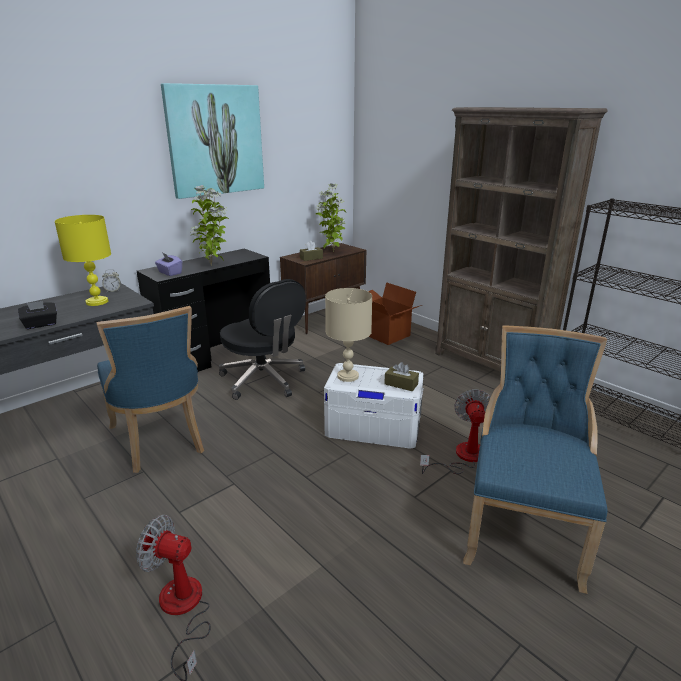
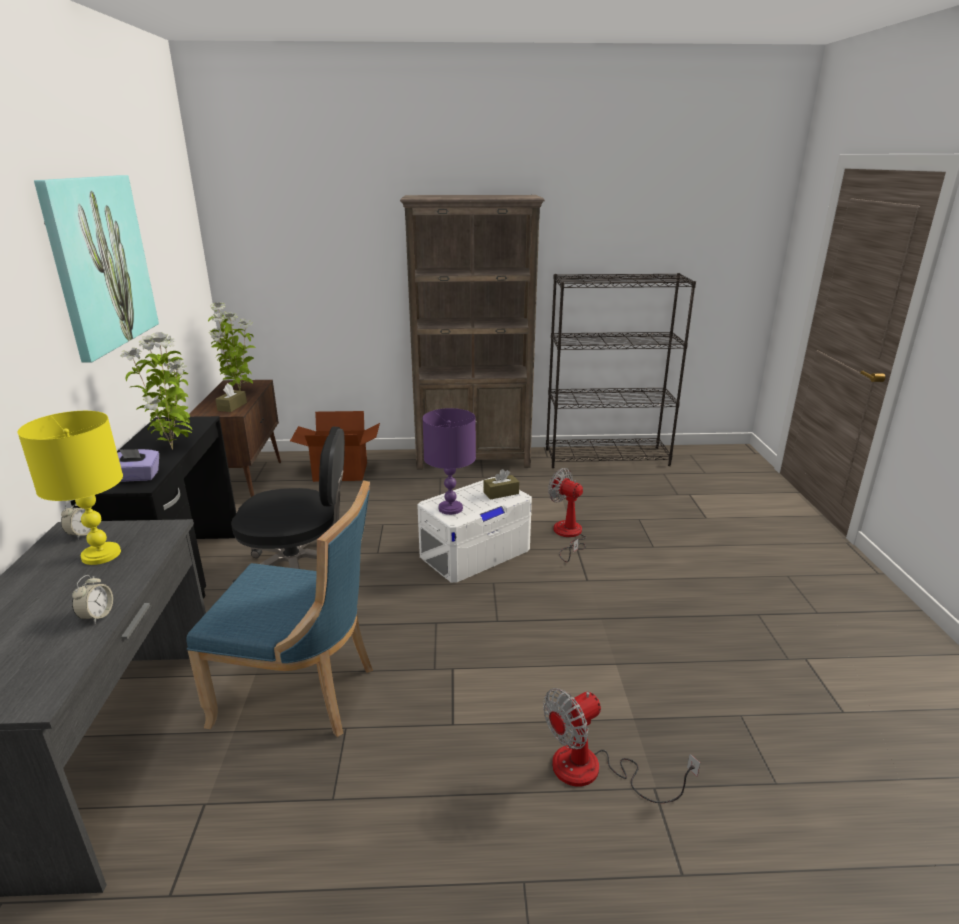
camera: 50 degrees left, 0 degrees up
(41, 324) = (97, 616): black tissue box -> alarm clock
(348, 376) = (451, 508): beige table lamp -> purple table lamp
(523, 528) = (666, 556): blue chair -> none

